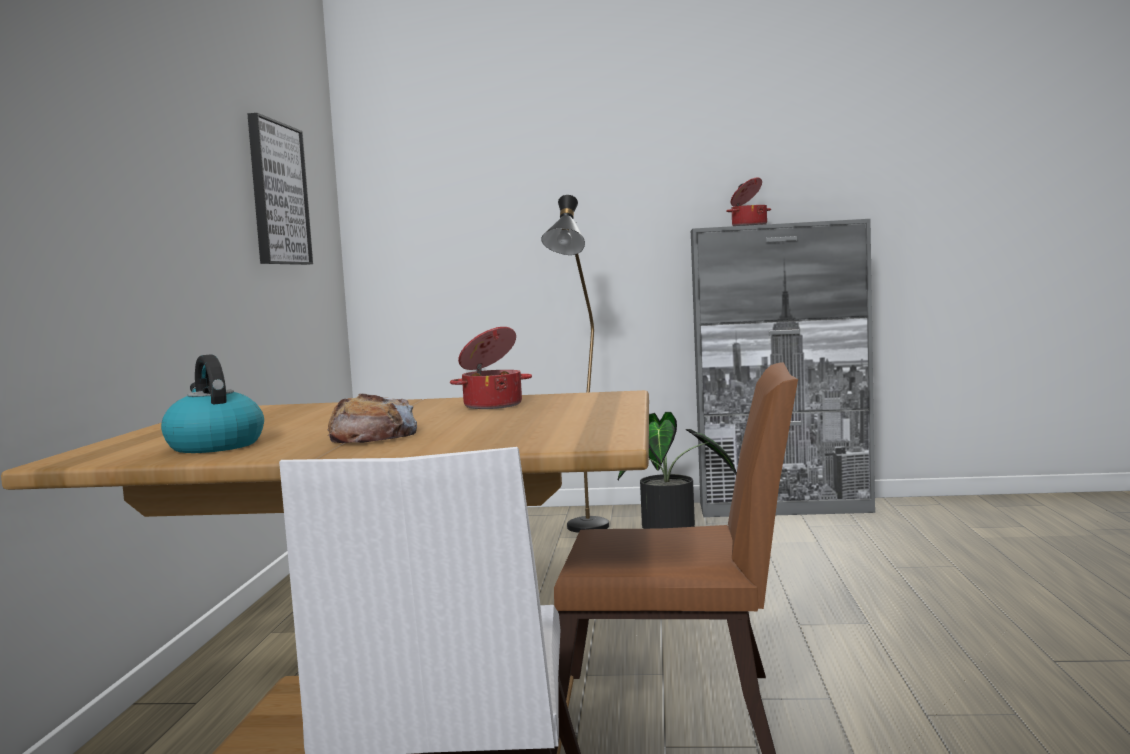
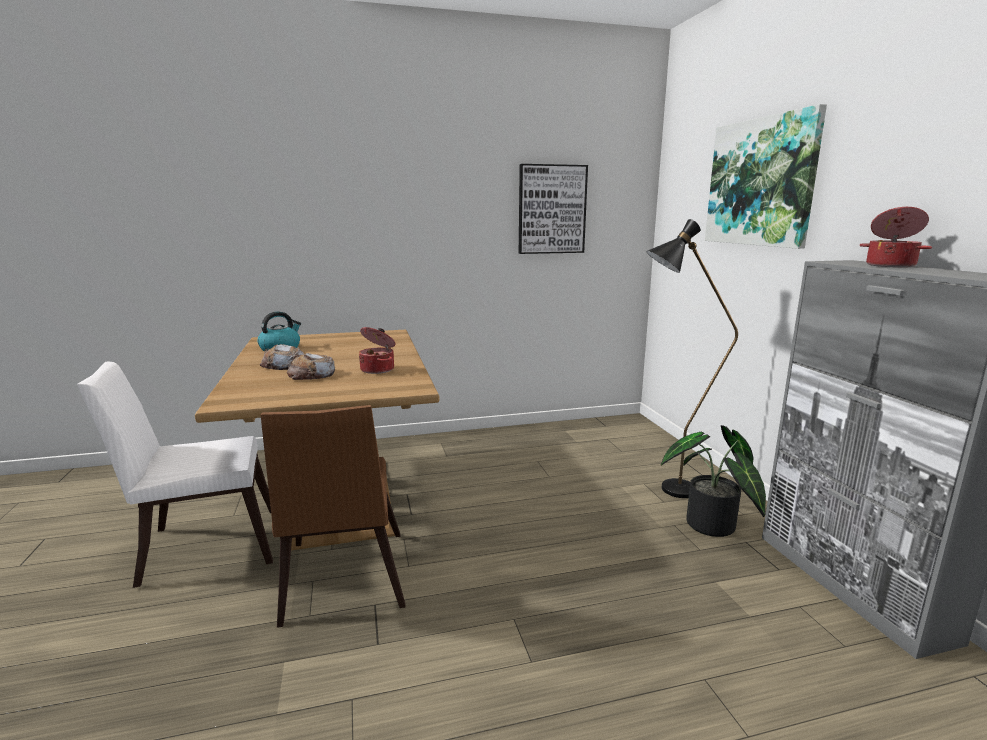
camera: 70 degrees right, 10 degrees up
(473, 423) = (312, 374): none -> bread
(548, 166) = (760, 182): none -> picture

